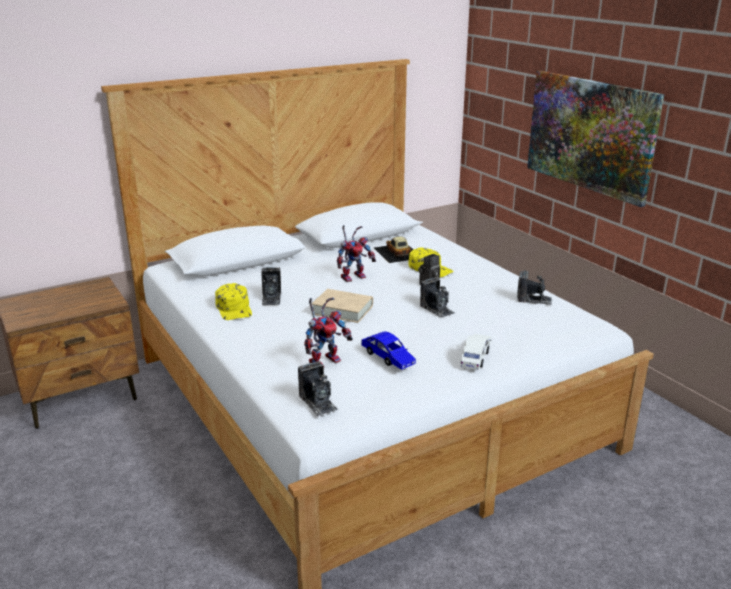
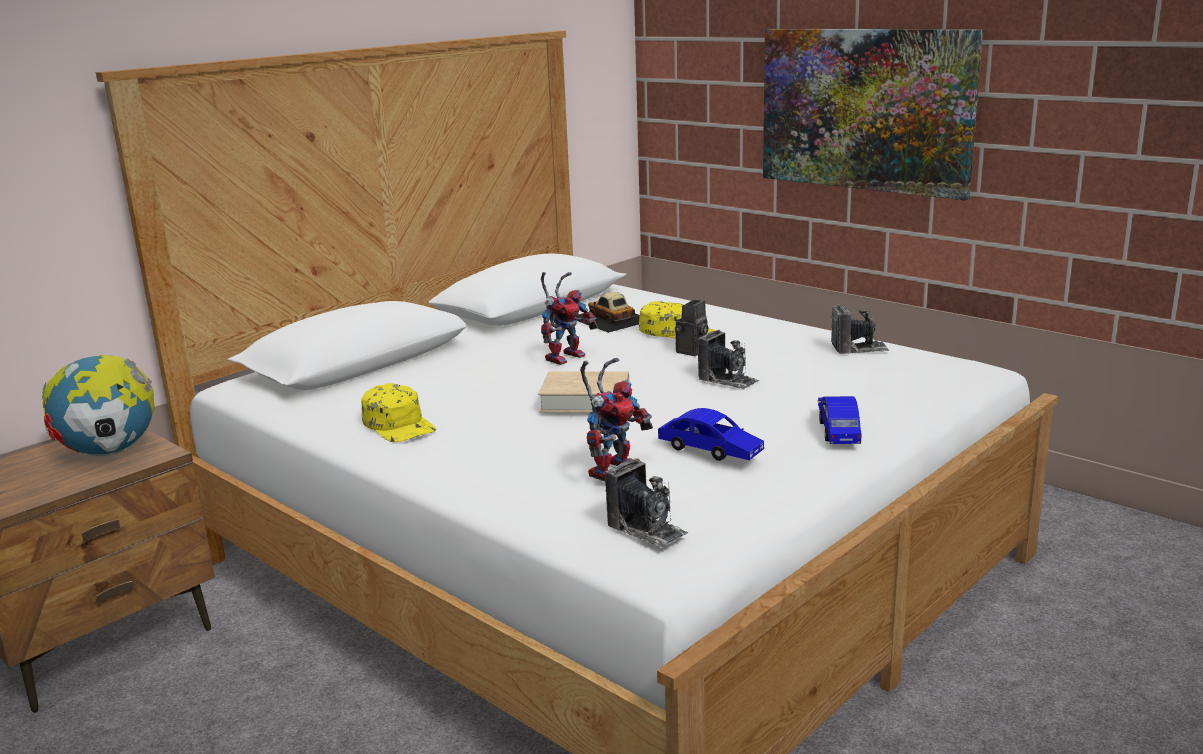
camera: 15 degrees left, 5 degrees down
(90, 298) = (110, 453): none -> globe
(271, 298) = (452, 402): camera -> none
(475, 357) = (838, 430): white toy car -> blue toy car

